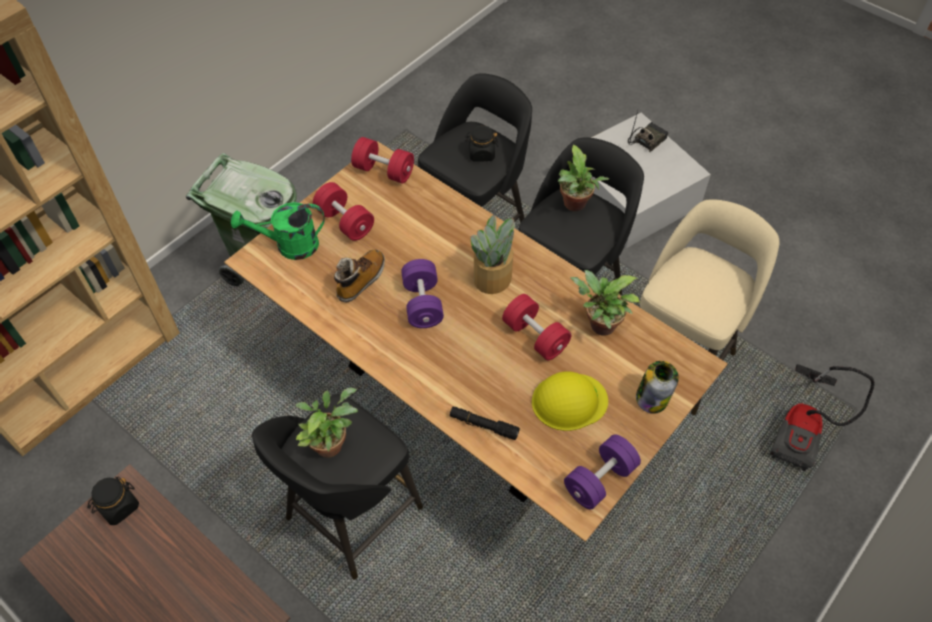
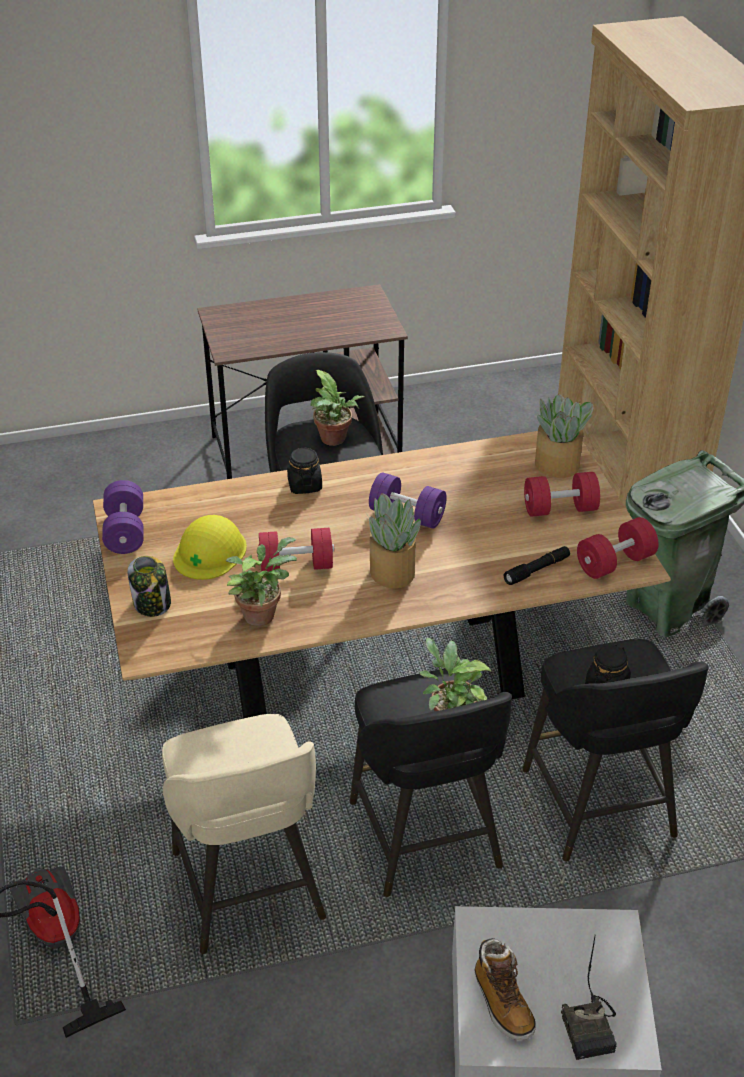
camera: 125 degrees right, 15 degrees down
(118, 507) = (376, 324): black jar -> black jar (304, 485)
(289, 246) = (557, 465): green watering can -> potted plant
(361, 280) = (472, 491): boot -> boot (502, 1003)
(483, 425) = (245, 494): black flashlight -> black flashlight (537, 570)

